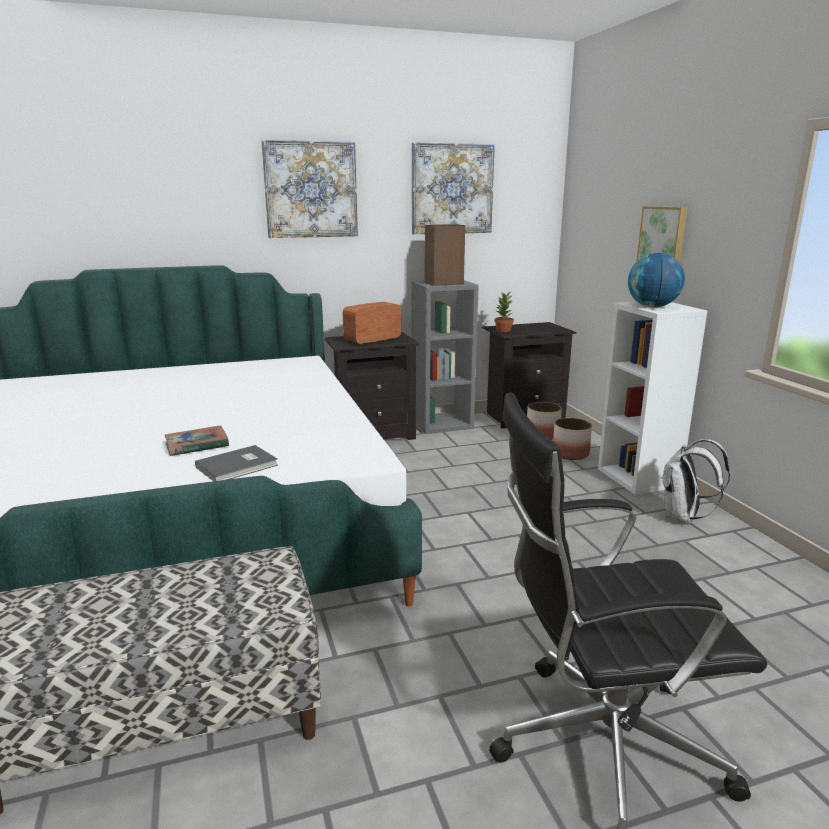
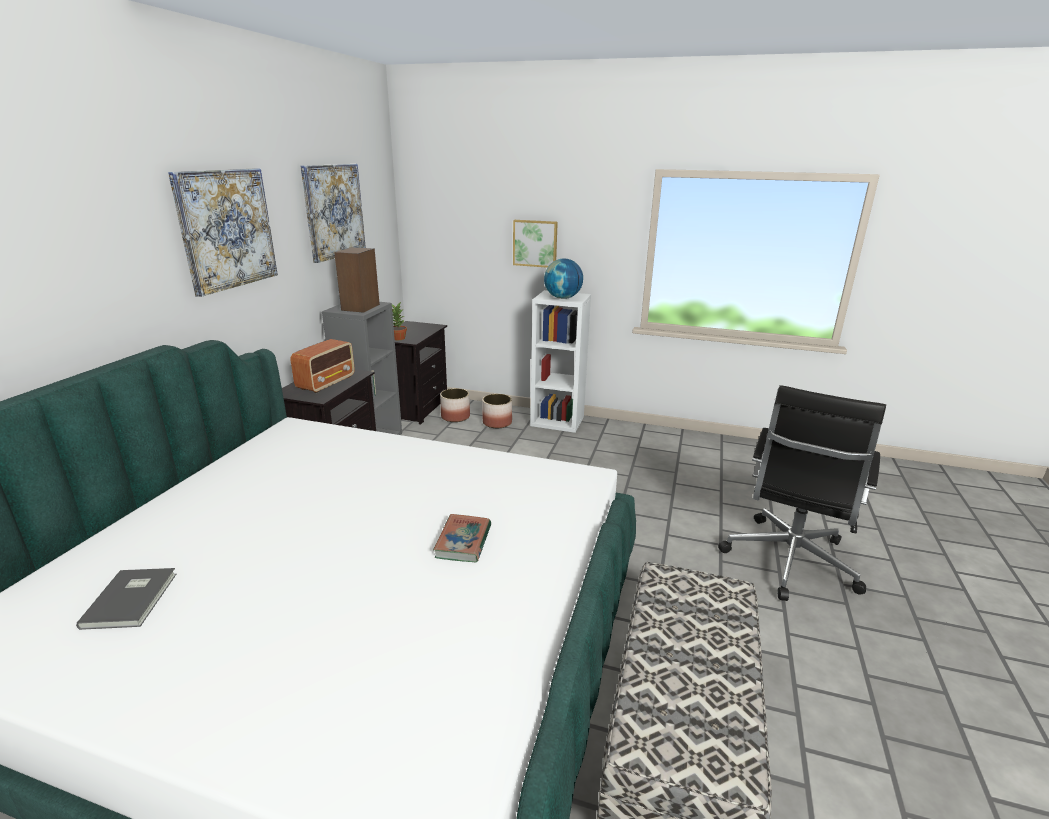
camera: 55 degrees left, 5 degrees up
(238, 466) = (542, 533): grey book -> grey book (133, 599)
(372, 340) = (327, 383): radio -> radio turned 150 degrees counterclockwise
(683, 517) = (616, 434): white backpack -> none

